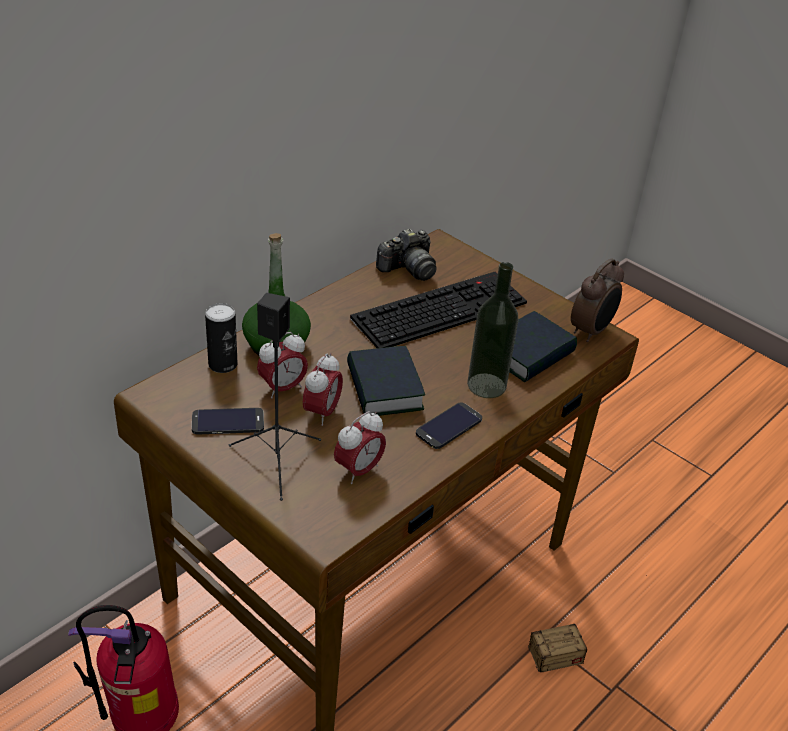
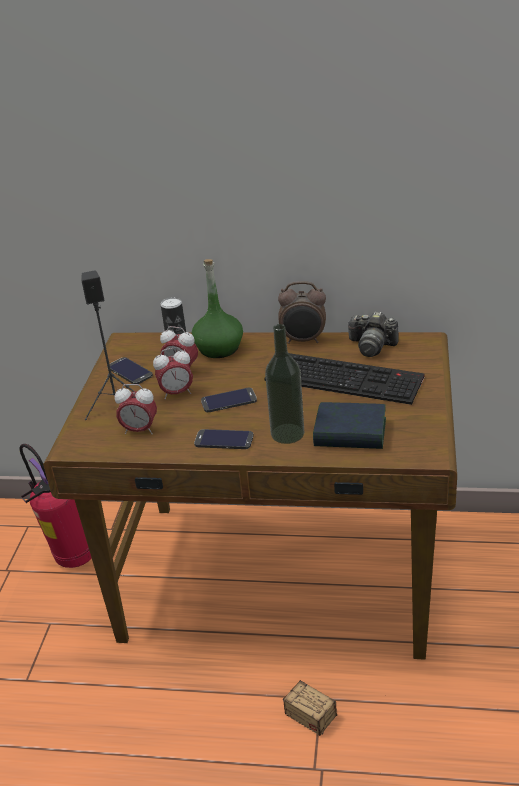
camera: 60 degrees right, 5 degrees down
(384, 389) = (229, 400): book -> phone
(591, 331) = (424, 445): alarm clock -> alarm clock (303, 340)

